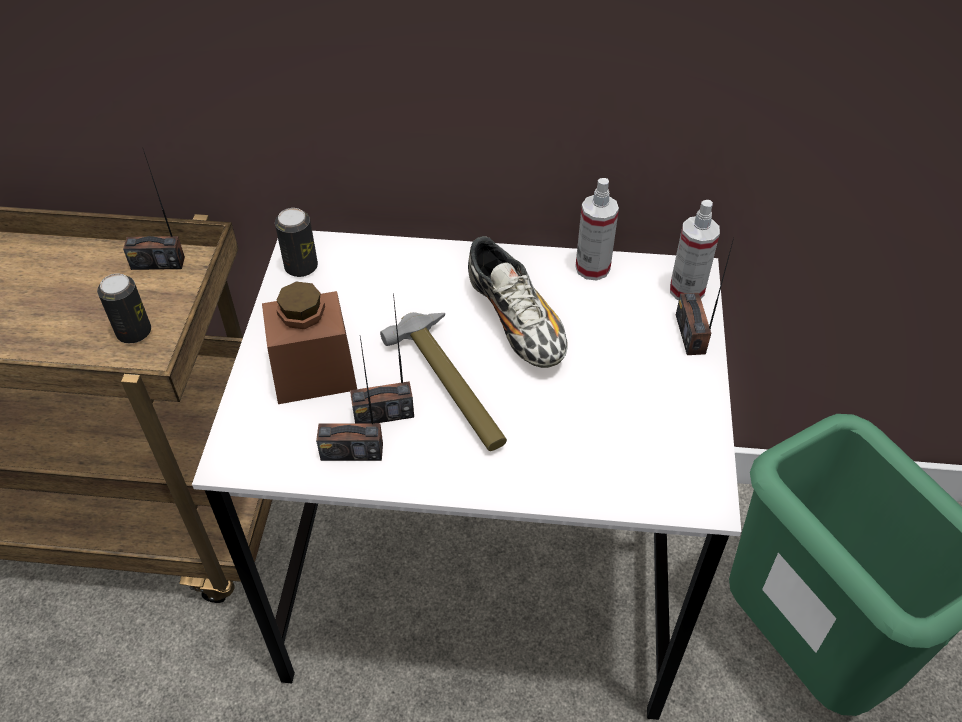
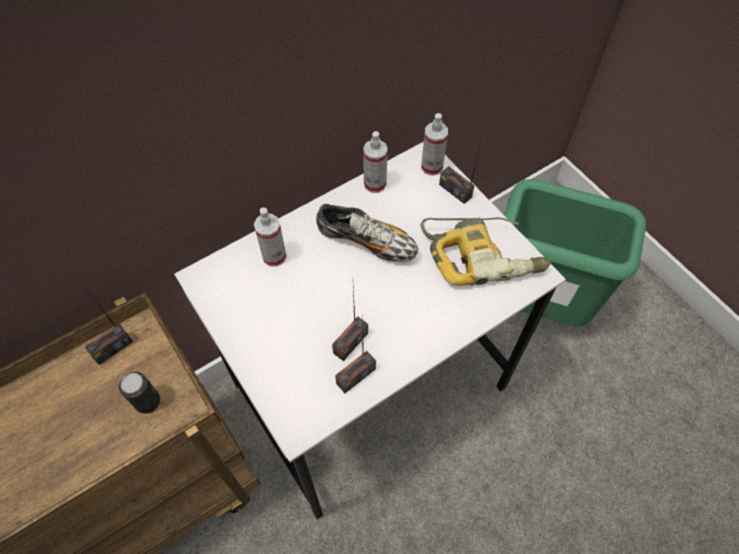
camera: 40 degrees left, 10 degrees up
(301, 267) = (213, 290): can -> none
(314, 373) = (289, 348): brown jar -> none
(397, 273) = (274, 256): none -> spray bottle
(451, 387) = (369, 302): hammer -> none
(650, 427) = (482, 254): none -> power drill

